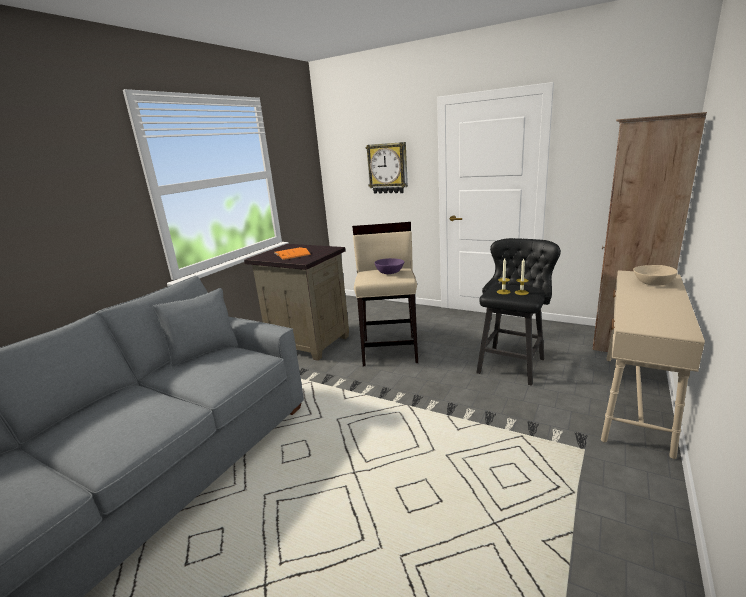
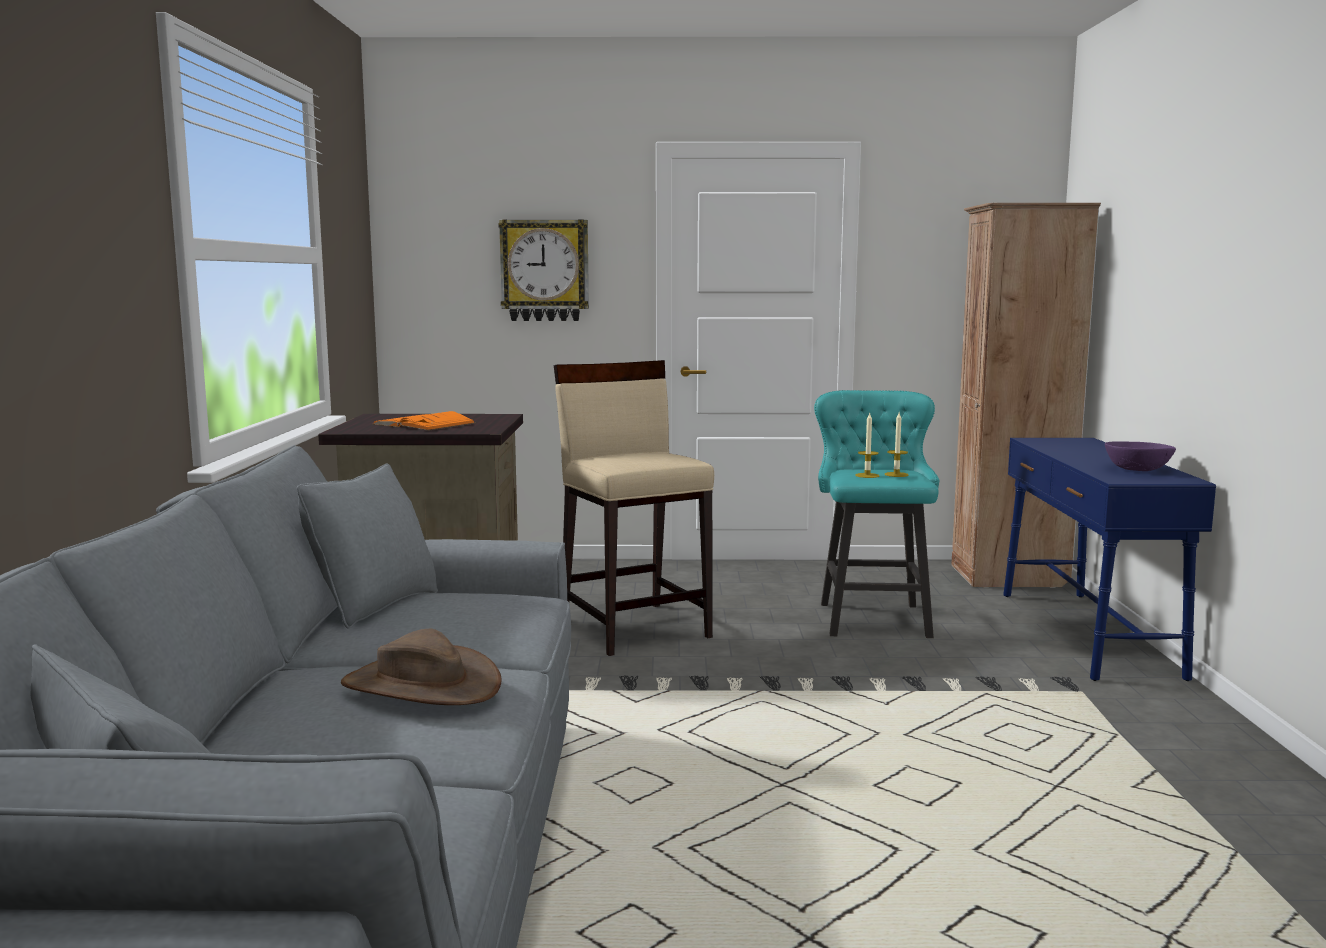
camera: 30 degrees left, 10 degrees down
(136, 415) = (421, 685): none -> brown hat
(389, 272) = (647, 455): purple bowl -> purple bowl (1137, 469)
(513, 361) = (872, 614): black stool -> turquoise stool
(633, 400) = (1084, 633): beige console table -> blue console table
(652, 283) = (1077, 446): beige bowl -> none

